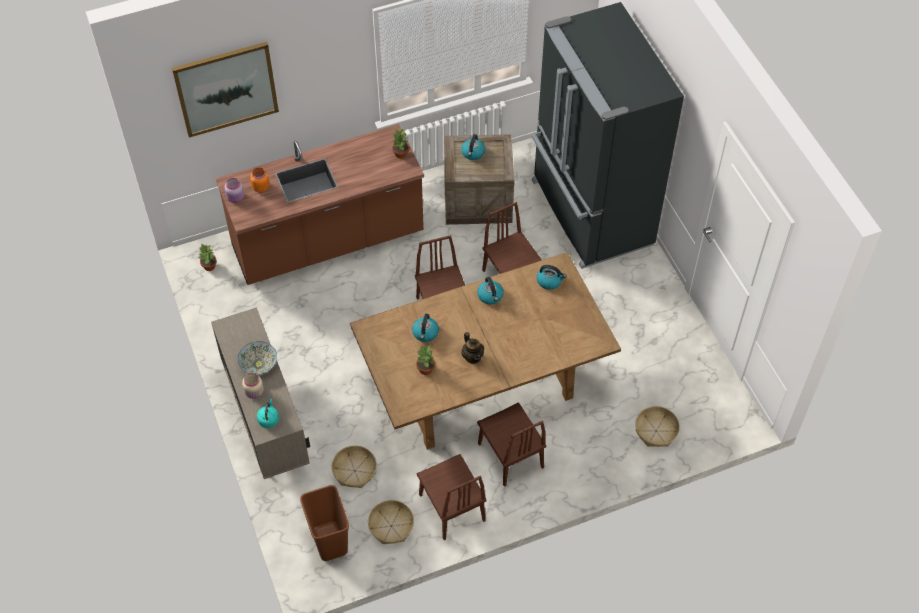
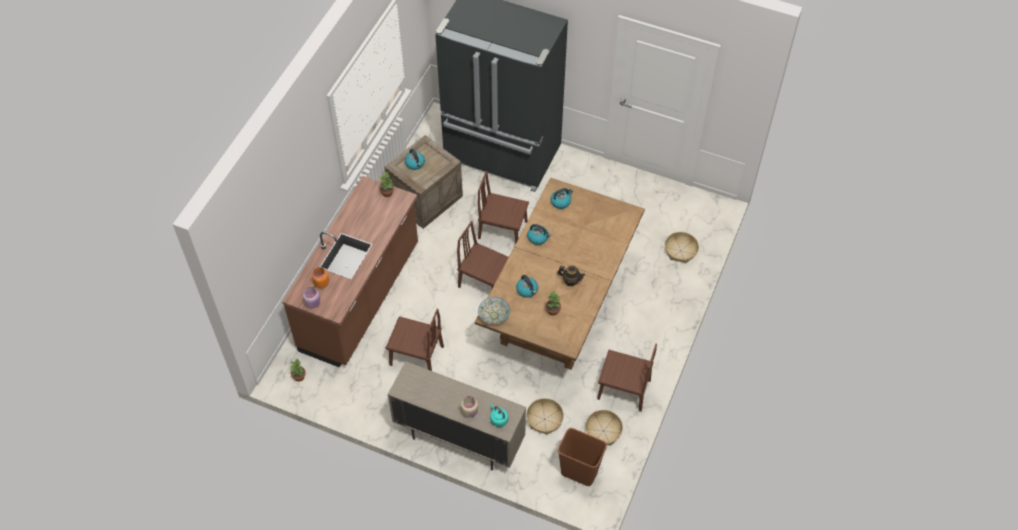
camera: 45 degrees left, 0 degrees up
(226, 89) = (266, 223): picture -> none
(258, 364) = (451, 393): bowl -> bowl (494, 315)
(510, 455) = (620, 332): brown chair -> brown chair (416, 356)

